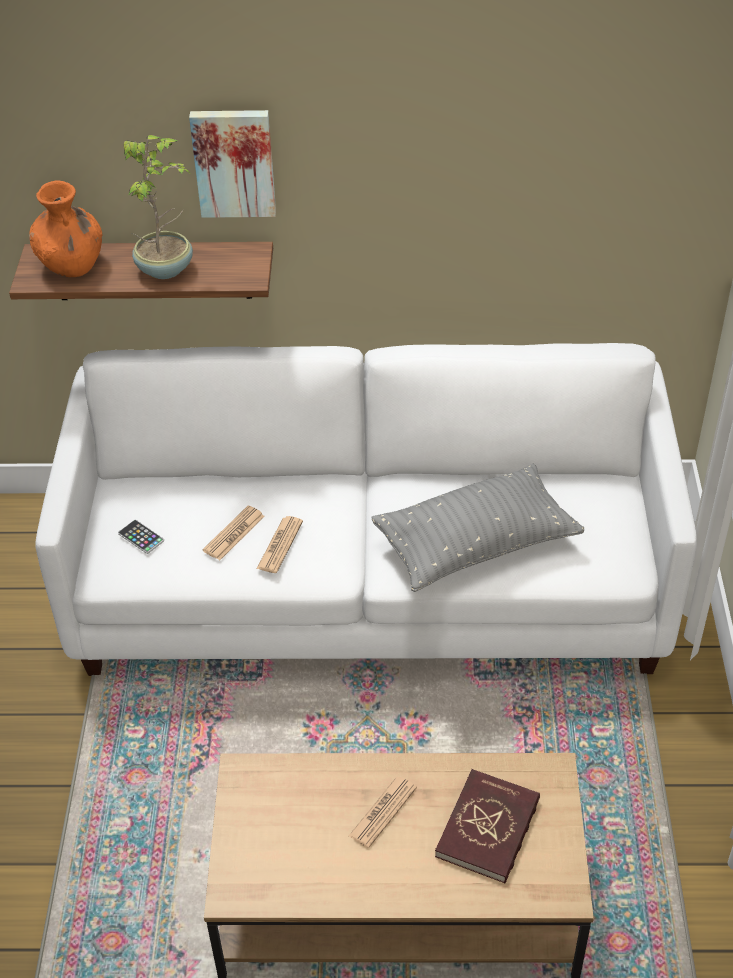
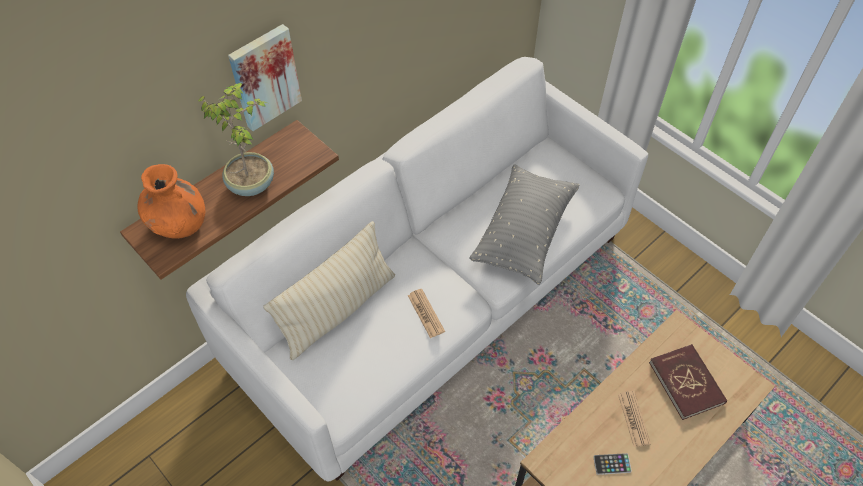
camera: 45 degrees left, 10 degrees up
(141, 537) = (339, 373): phone -> phone (612, 464)
(206, 486) = (337, 310): none -> beige pillow
(234, 533) = (392, 327): newspaper -> none

